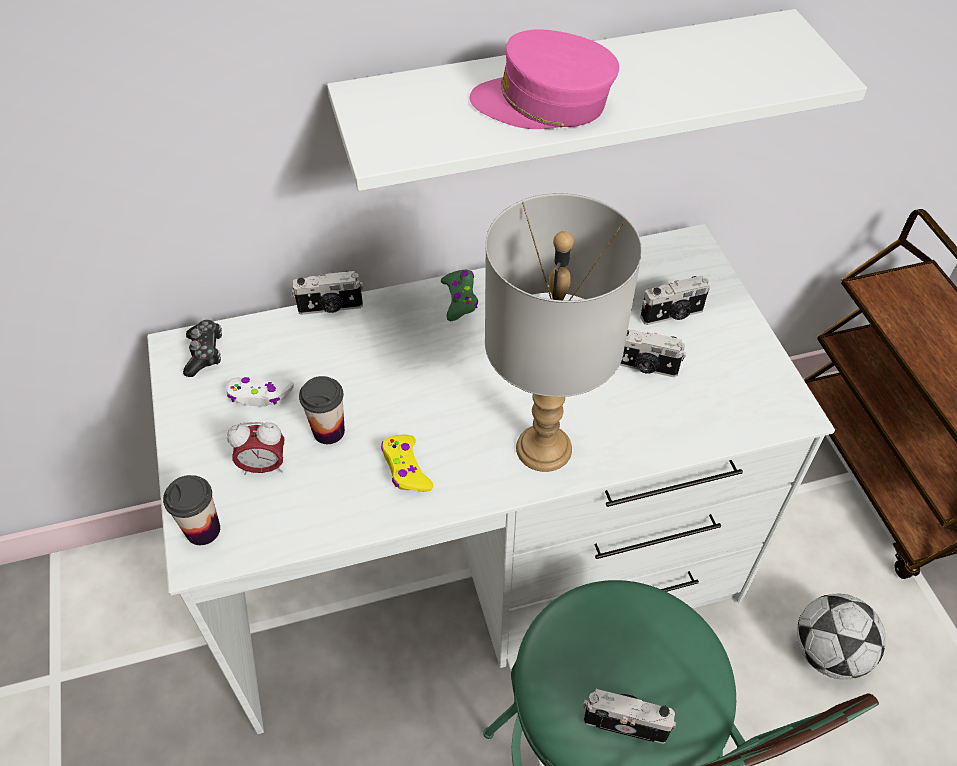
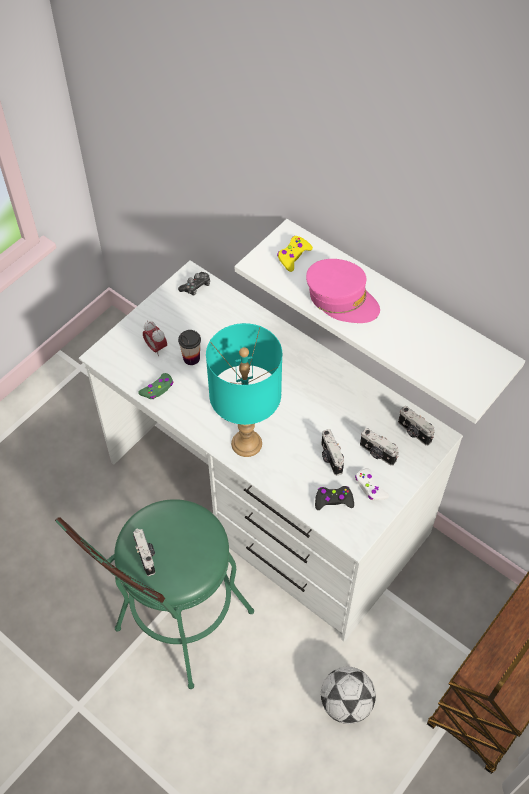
camera: 55 degrees right, 5 degrees up
(203, 530) = (112, 349): cup -> none
(260, 395) = (190, 321): white game controller -> white game controller (370, 488)
(330, 308) = (260, 313): camera -> camera (413, 432)
(406, 469) = (194, 398): yellow game controller -> yellow game controller (293, 256)
(460, 299) = (309, 359): green game controller -> green game controller (157, 389)
(542, 448) = (246, 443): grey table lamp -> turquoise table lamp
(543, 103) = (341, 299): pink cap -> pink cap turned 150 degrees clockwise
(716, 401) = (333, 500): none -> black game controller

